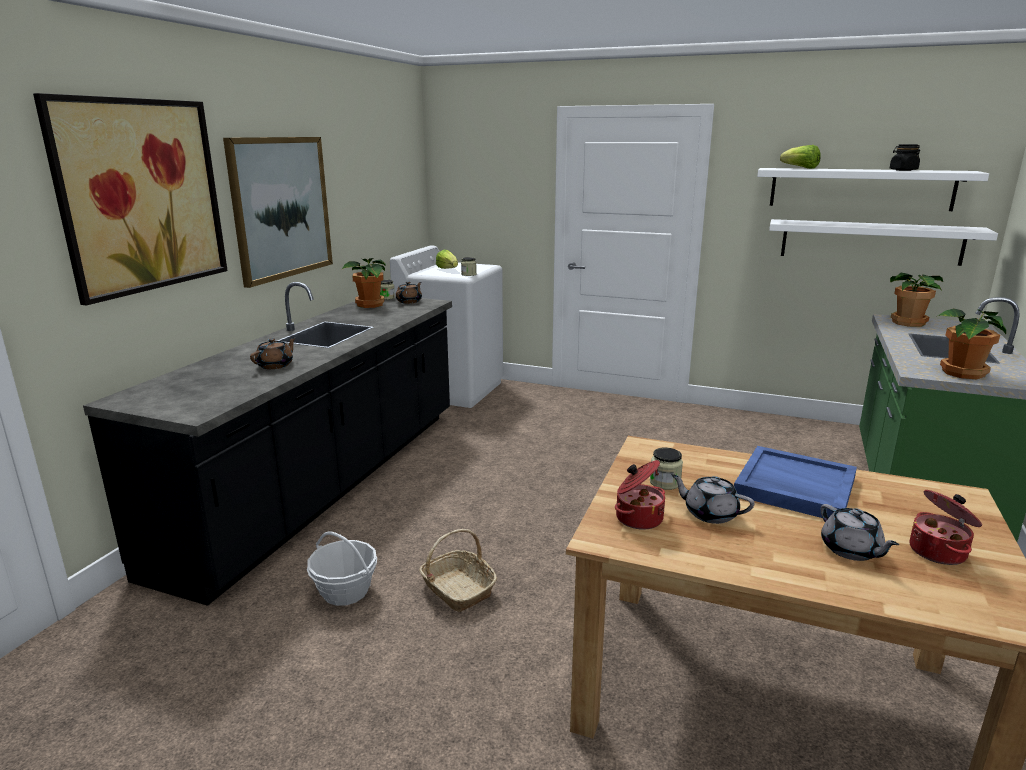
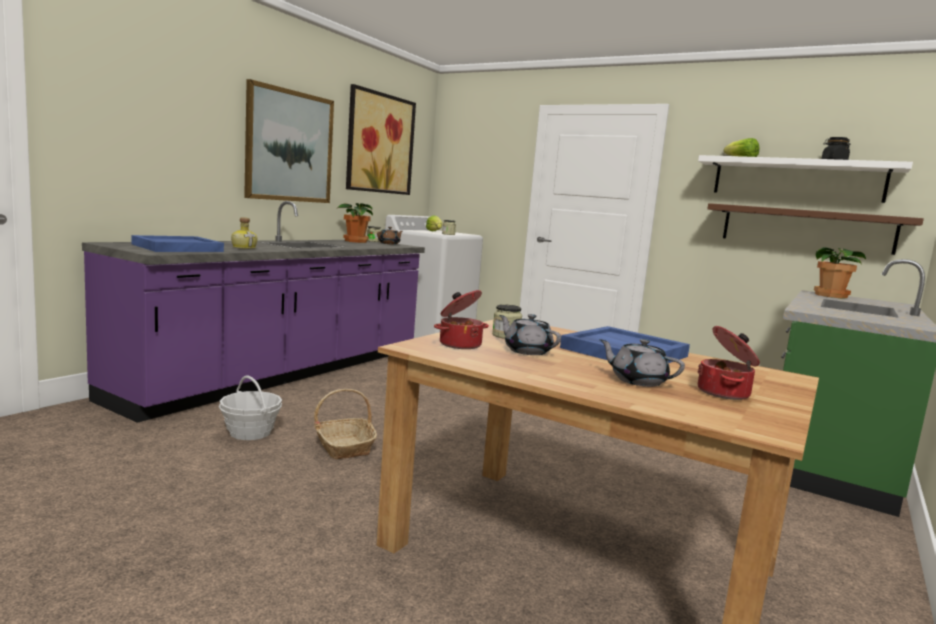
camera: 10 degrees right, 10 degrees down
(141, 196) = (167, 102): picture -> picture (380, 143)
(206, 390) = (177, 248): none -> blue tray
(276, 365) = (244, 248): brown teapot -> bottle
(326, 484) = (283, 373): black counter -> purple counter
(851, 550) = (637, 381): grey teapot -> grey teapot turned 135 degrees clockwise
(870, 241) = (806, 228): white shelf -> brown shelf
(961, 373) = (850, 315): potted plant -> none

